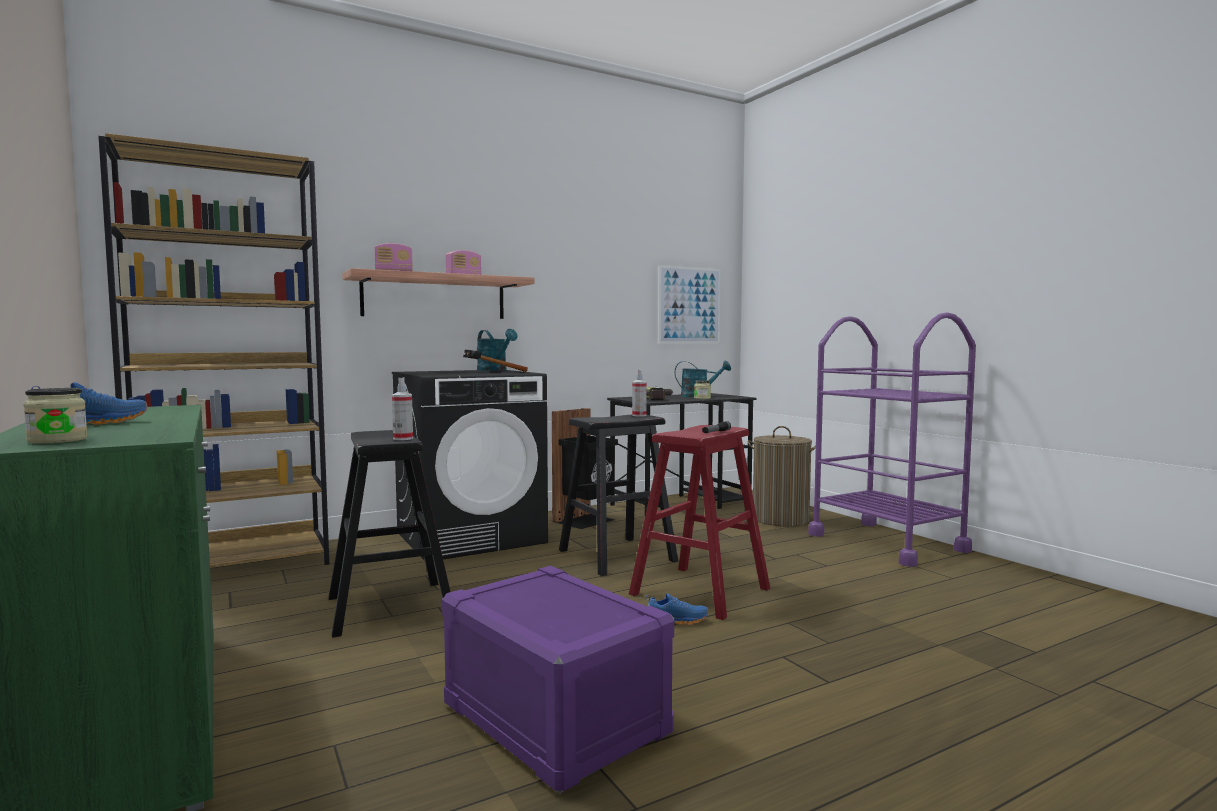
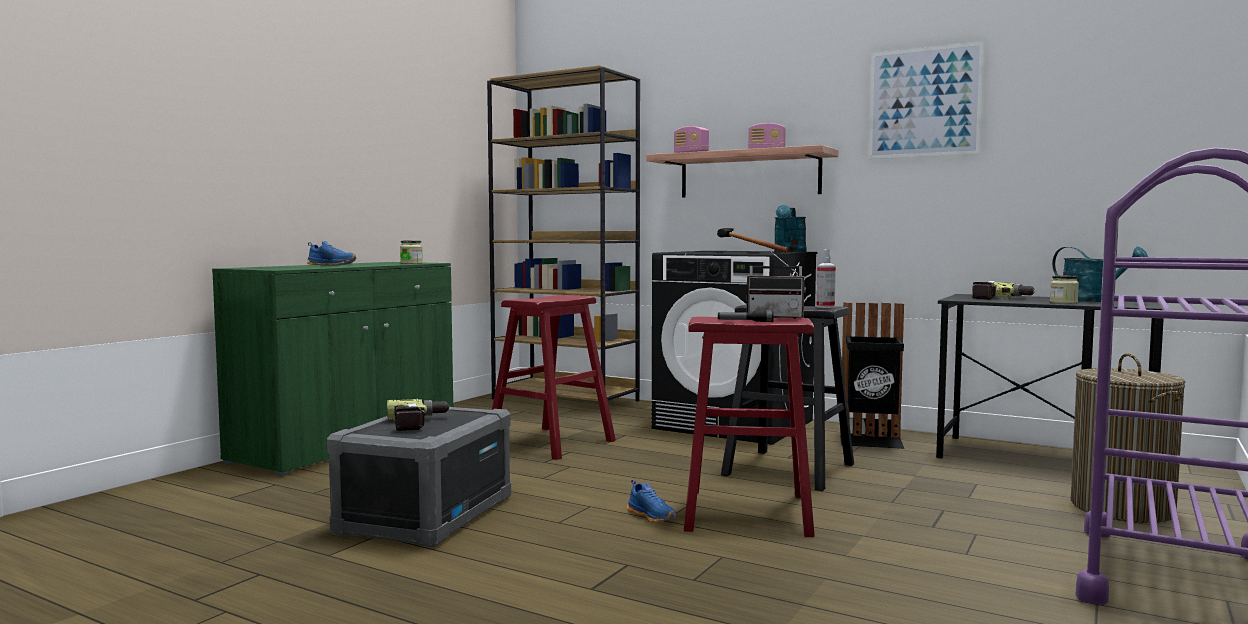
camera: 60 degrees right, 0 degrees up
(57, 440) = (266, 267): jar -> jar (411, 263)
(389, 607) = (551, 442): black stool -> red stool
(403, 438) = (544, 299): spray bottle -> none
(553, 719) = (425, 514): purple storage box -> grey storage box
(558, 607) = (419, 423): none -> power drill
(689, 305) = (1126, 160): picture -> picture (924, 102)
(697, 426) = (776, 317): none -> radio

